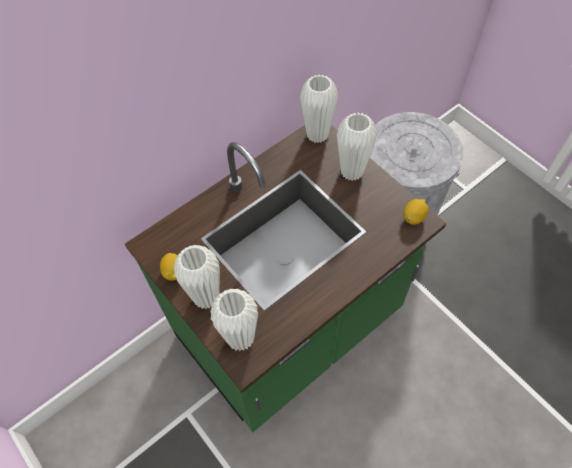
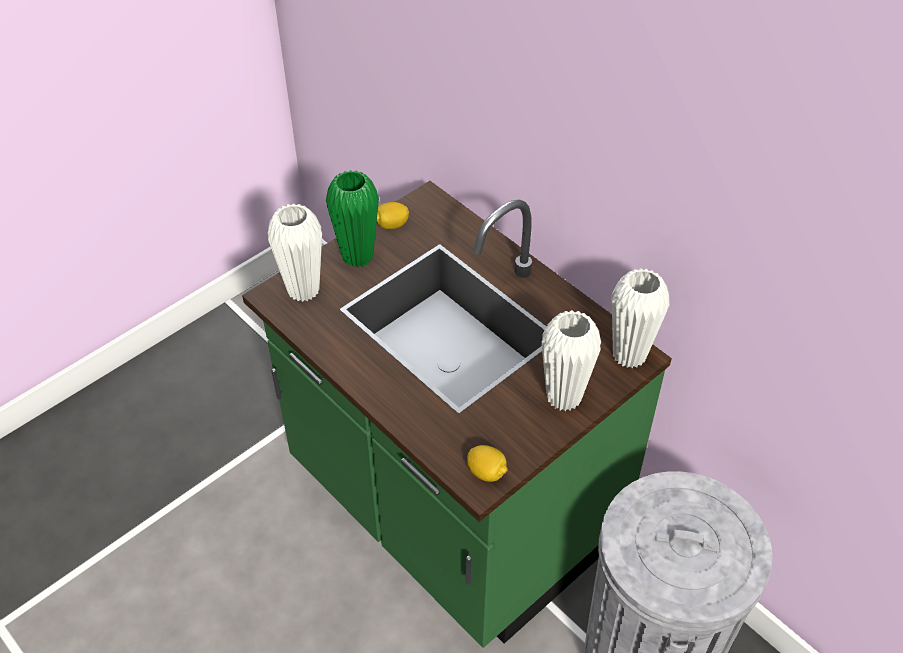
camera: 85 degrees right, 10 degrees down
(206, 297) = (357, 256): white vase -> green vase

